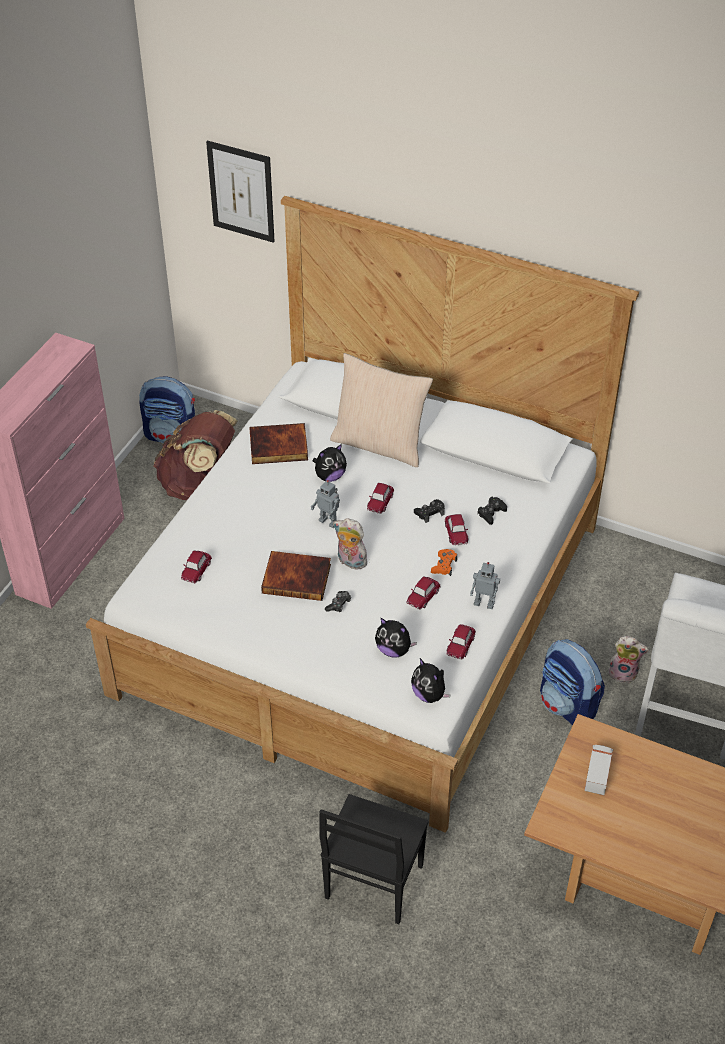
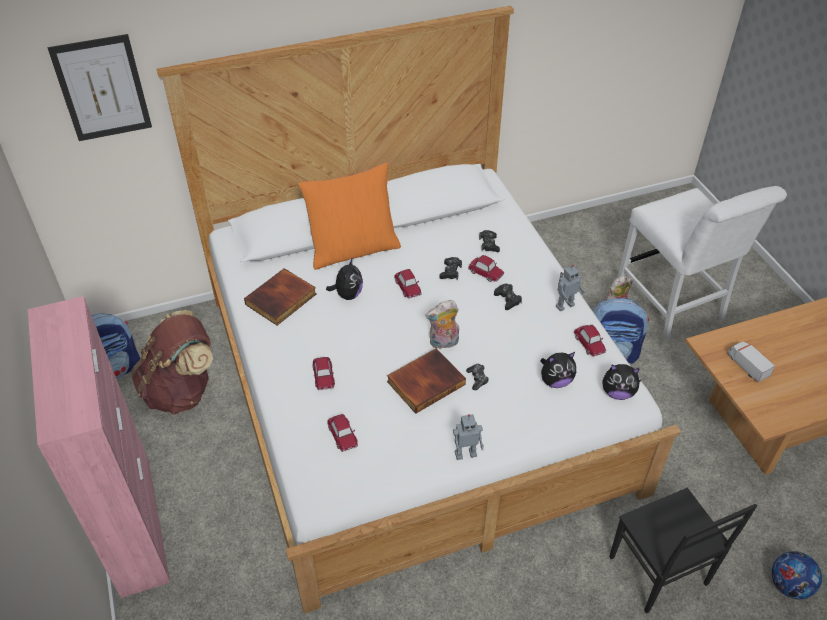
camera: 45 degrees left, 0 degrees up
(329, 521) = (392, 325): toy robot -> toy robot (465, 453)
(380, 444) = (353, 249): beige pillow -> orange pillow
(423, 596) = (523, 330): toy car -> toy car (323, 376)
(444, 565) = (507, 299): orange game controller -> black game controller
(462, 983) = (789, 585): none -> football

